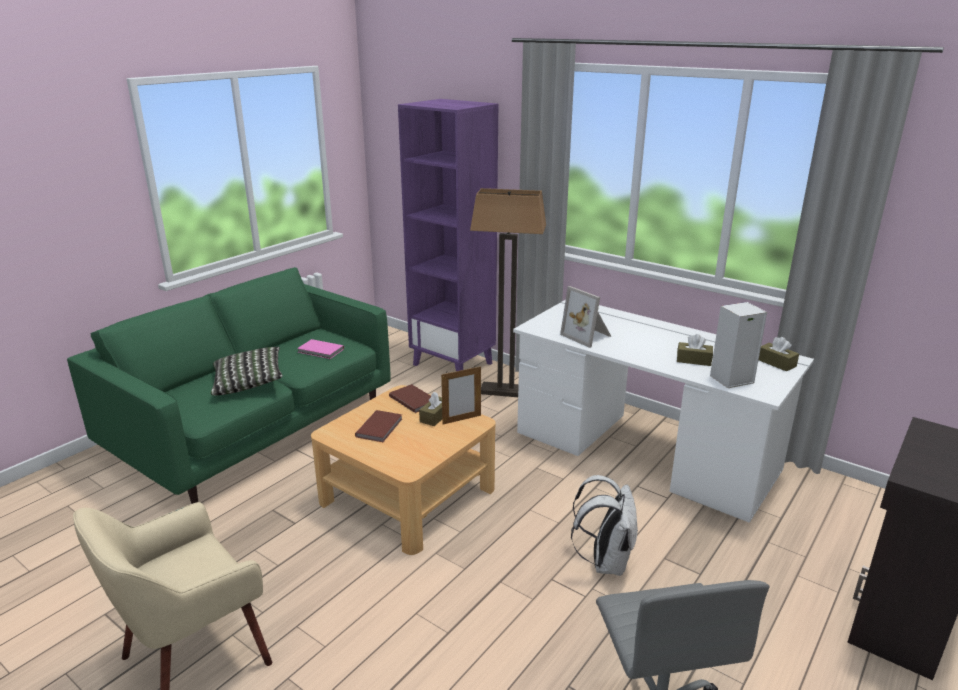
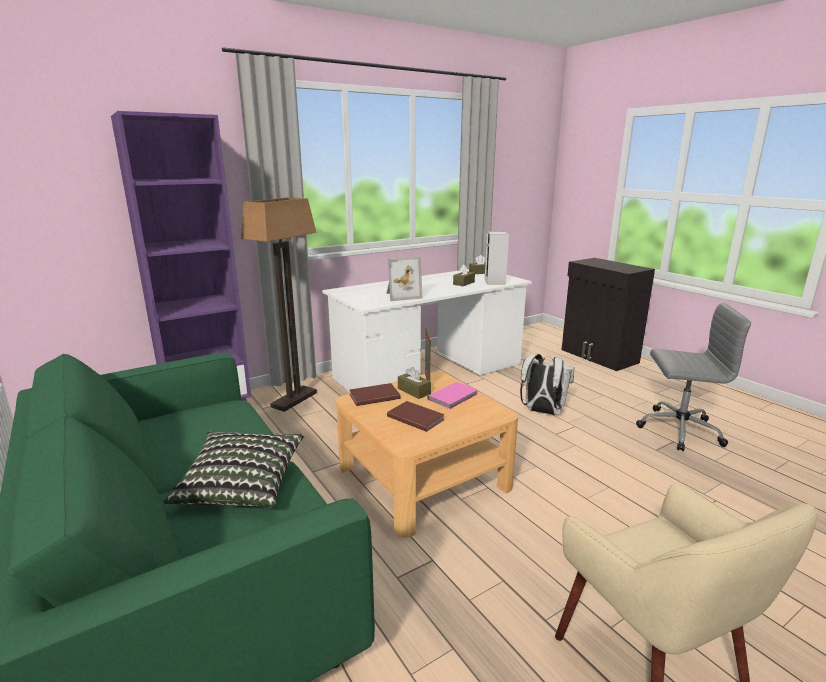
camera: 70 degrees left, 5 degrees down
(321, 351) = (210, 426): pink book -> pink book (454, 397)

